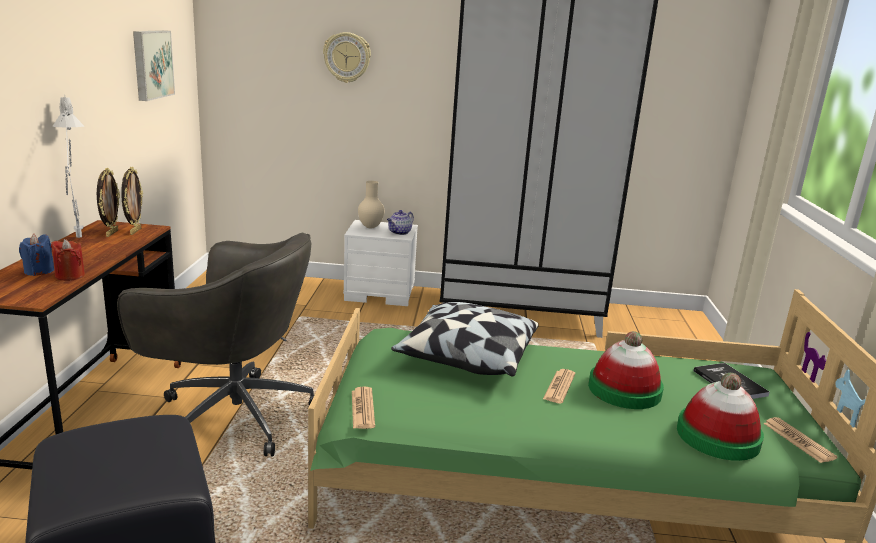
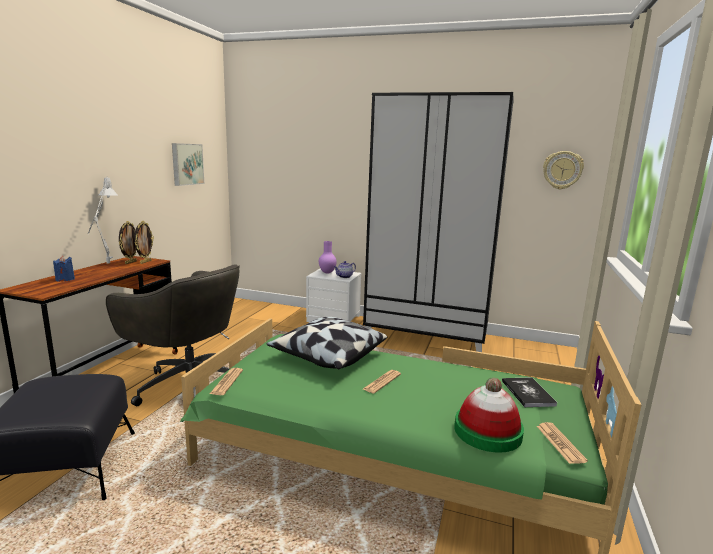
camera: 15 degrees right, 5 degrees down
(70, 276) = (79, 283): red candle -> none
(347, 57) = (315, 160): wall clock -> wall clock (562, 170)
(371, 227) = (327, 272): beige vase -> purple vase
(624, 390) = (432, 389): hat -> none

